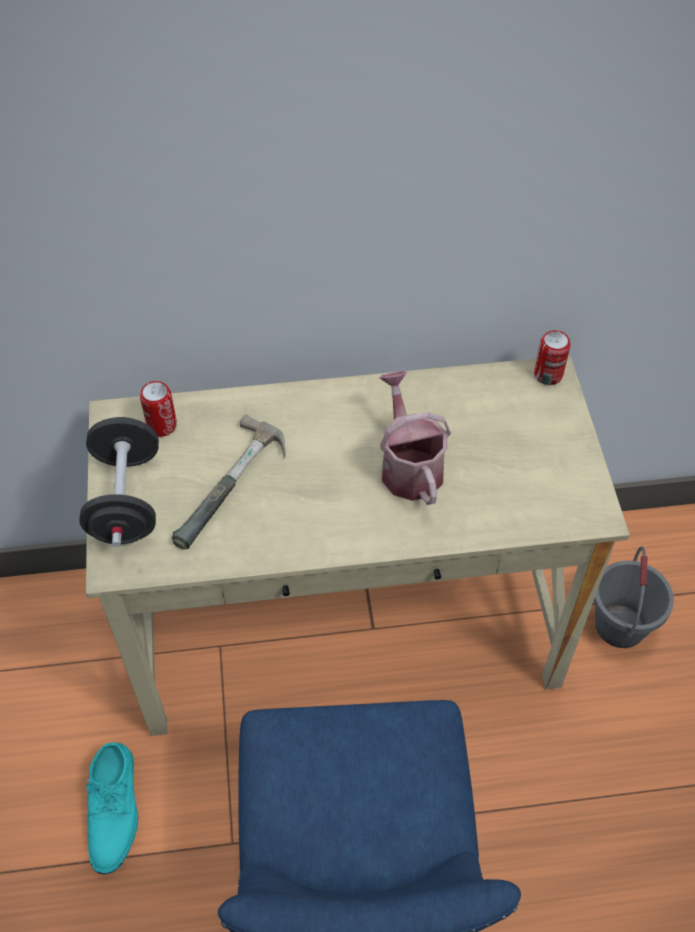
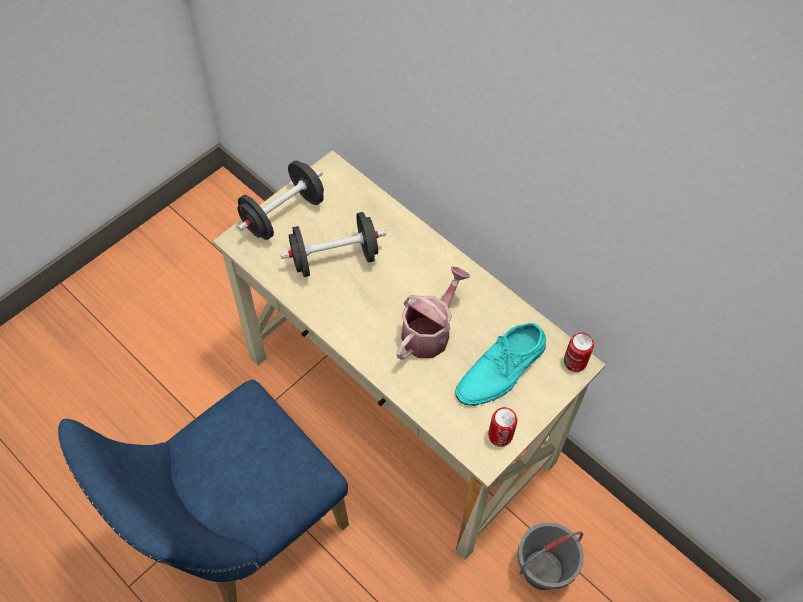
camera: 50 degrees right, 5 degrees up
(114, 809) = (197, 374): turquoise shoe -> turquoise shoe (502, 370)
(162, 425) = (346, 194): can -> can (500, 435)
(235, 489) = (334, 258): hammer -> black dumbbell

